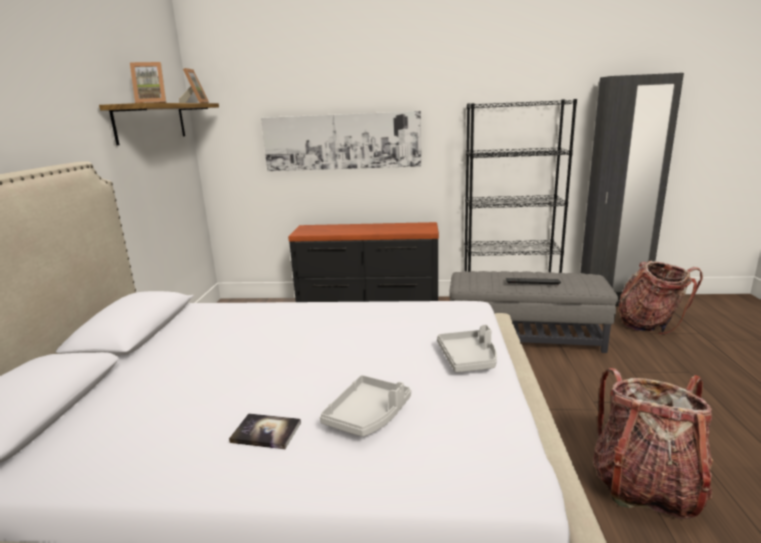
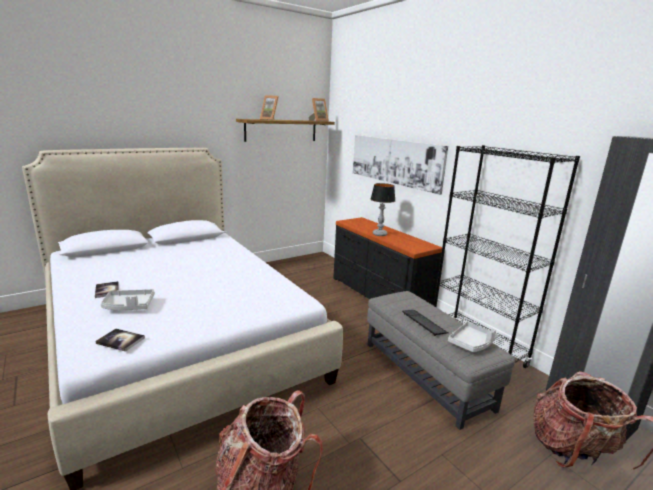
camera: 50 degrees right, 0 degrees up
(366, 231) = (379, 234): none -> table lamp
(468, 359) = (216, 318): grey tray -> grey tray (472, 343)
(486, 437) = (120, 340): none -> book

